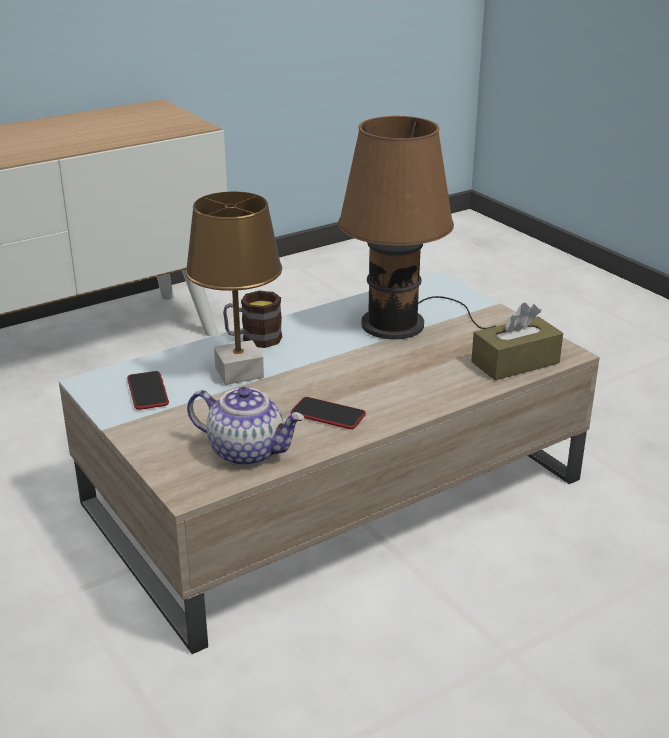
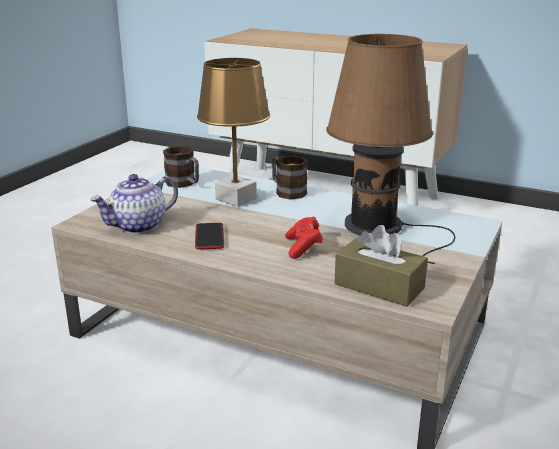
camera: 60 degrees right, 5 degrees down
(147, 391) = (184, 184): phone -> mug
(248, 451) = (138, 226): teapot -> teapot turned 60 degrees clockwise
(406, 372) = (303, 247): none -> red game controller

